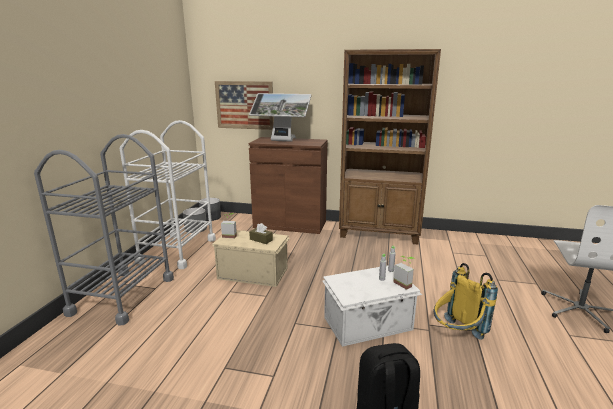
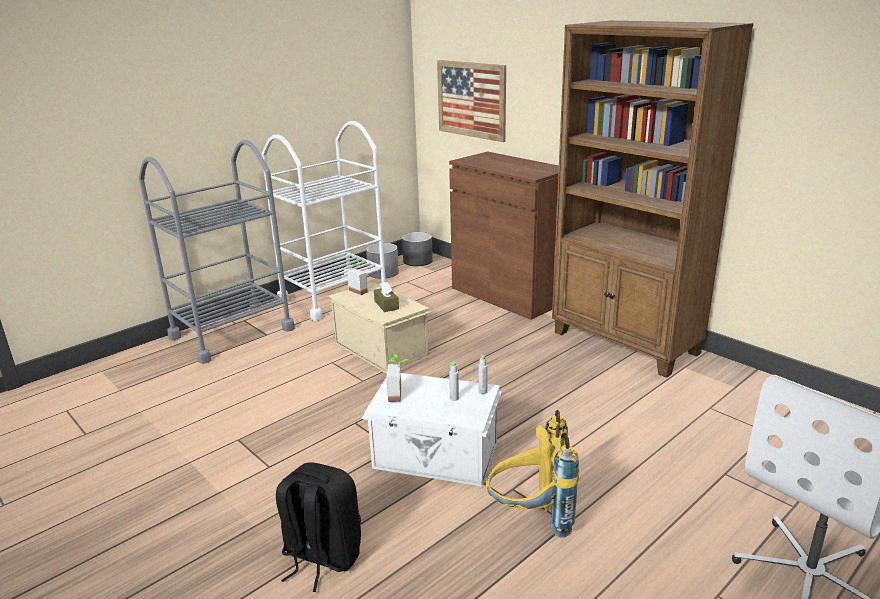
camera: 35 degrees right, 5 degrees up
(281, 141) = (499, 162): monitor -> none
(405, 283) = (476, 414): potted plant -> potted plant (400, 395)

